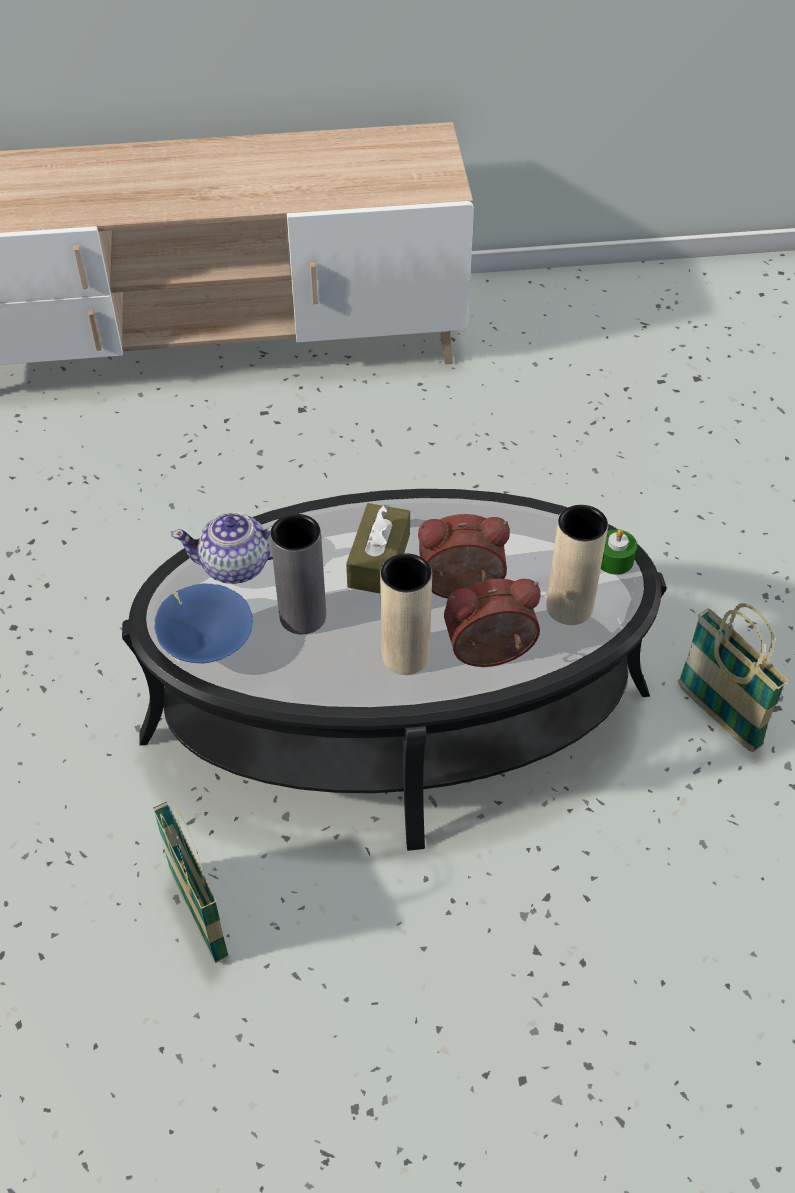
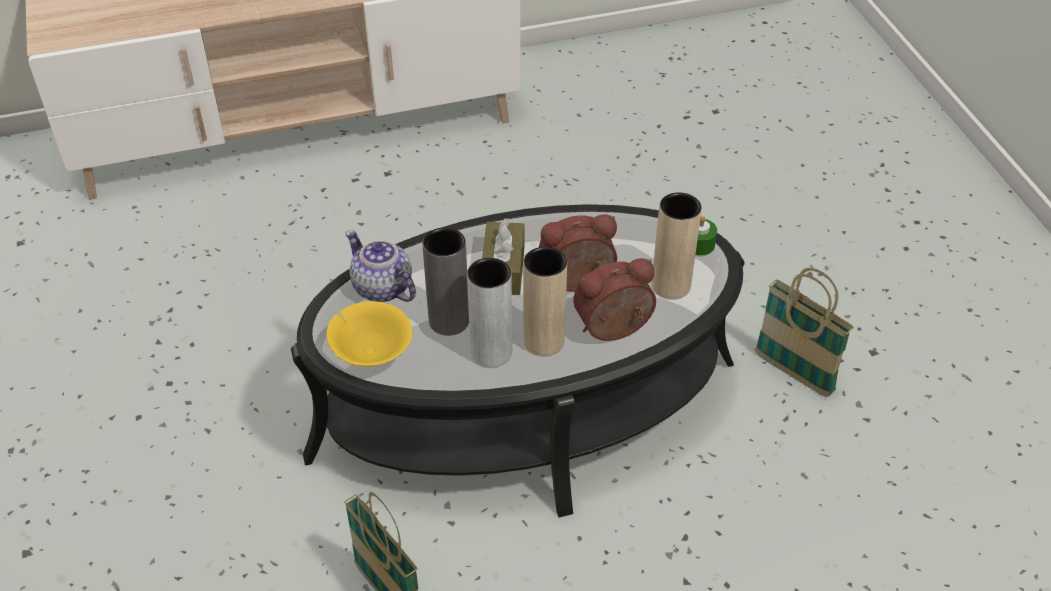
camera: 10 degrees left, 5 degrees down
(206, 642) = (370, 352): blue bowl -> yellow bowl
(236, 566) = (382, 288): teapot -> teapot turned 60 degrees clockwise
(342, 661) = (491, 352): none -> grey vase

